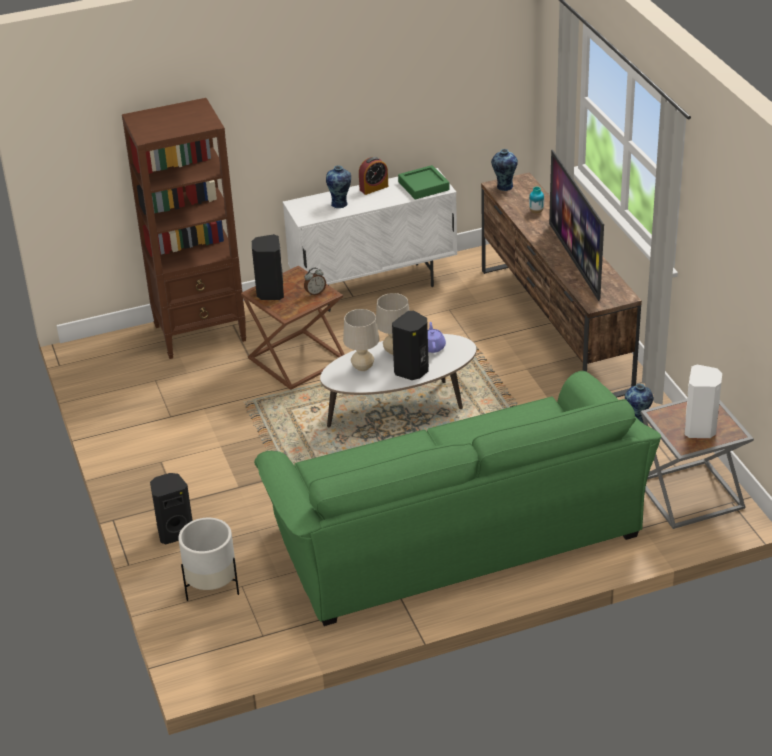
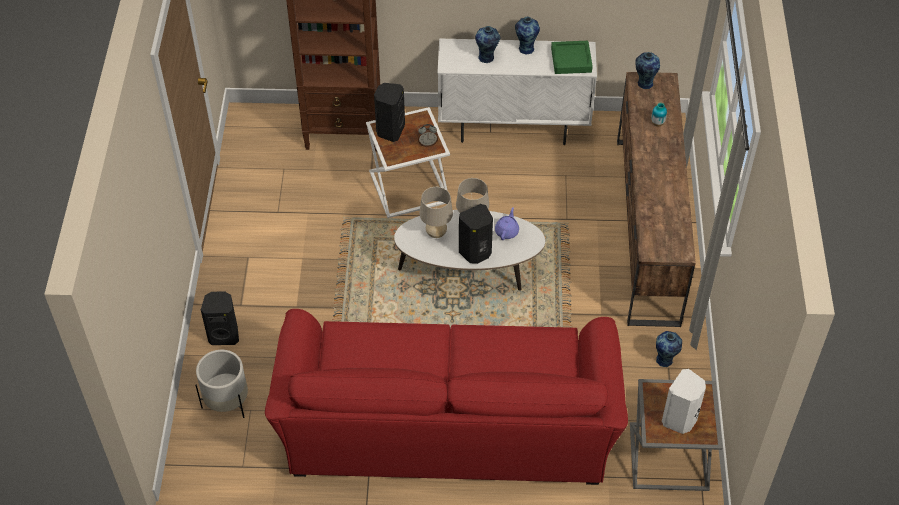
camera: 20 degrees right, 15 degrees up
(297, 359) = (410, 186): brown side table -> white side table
(374, 188) = (526, 48): alarm clock -> vase
(455, 531) = (447, 420): green sofa -> red sofa
(576, 261) = (661, 195): television -> none

